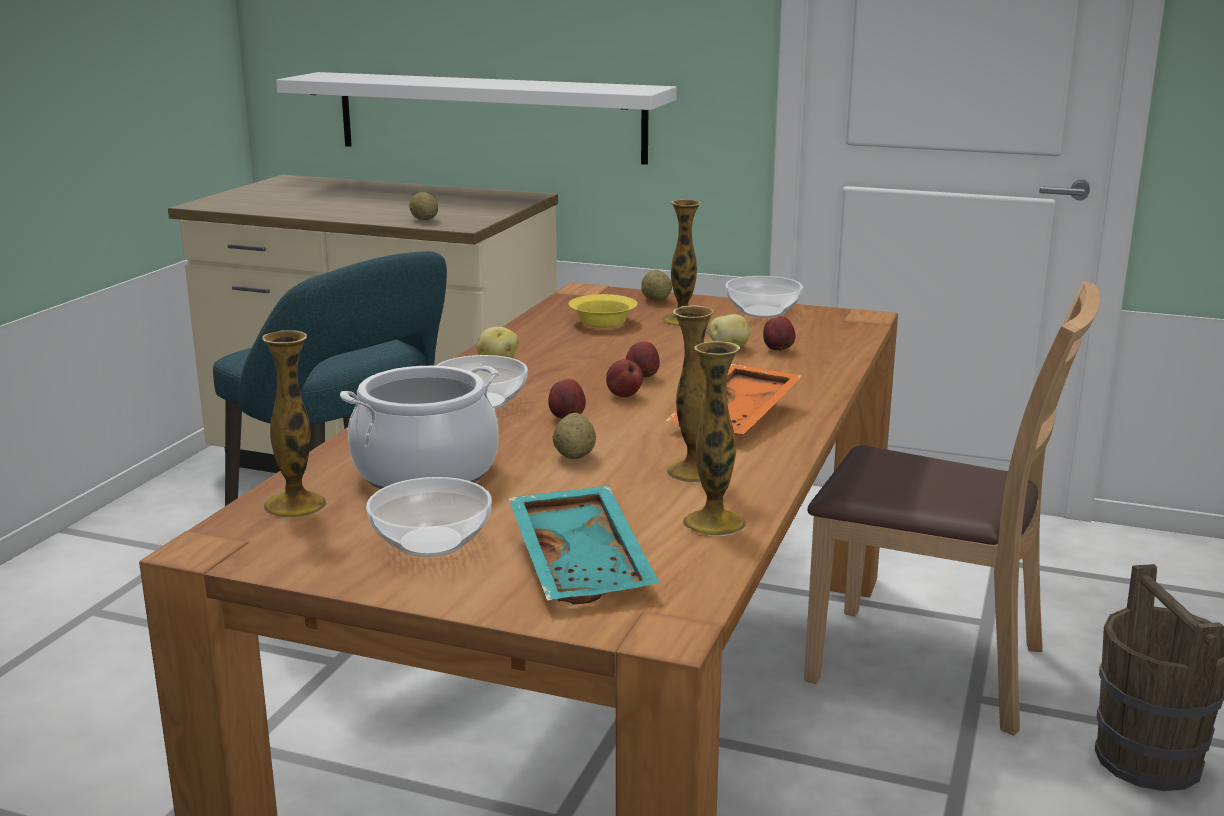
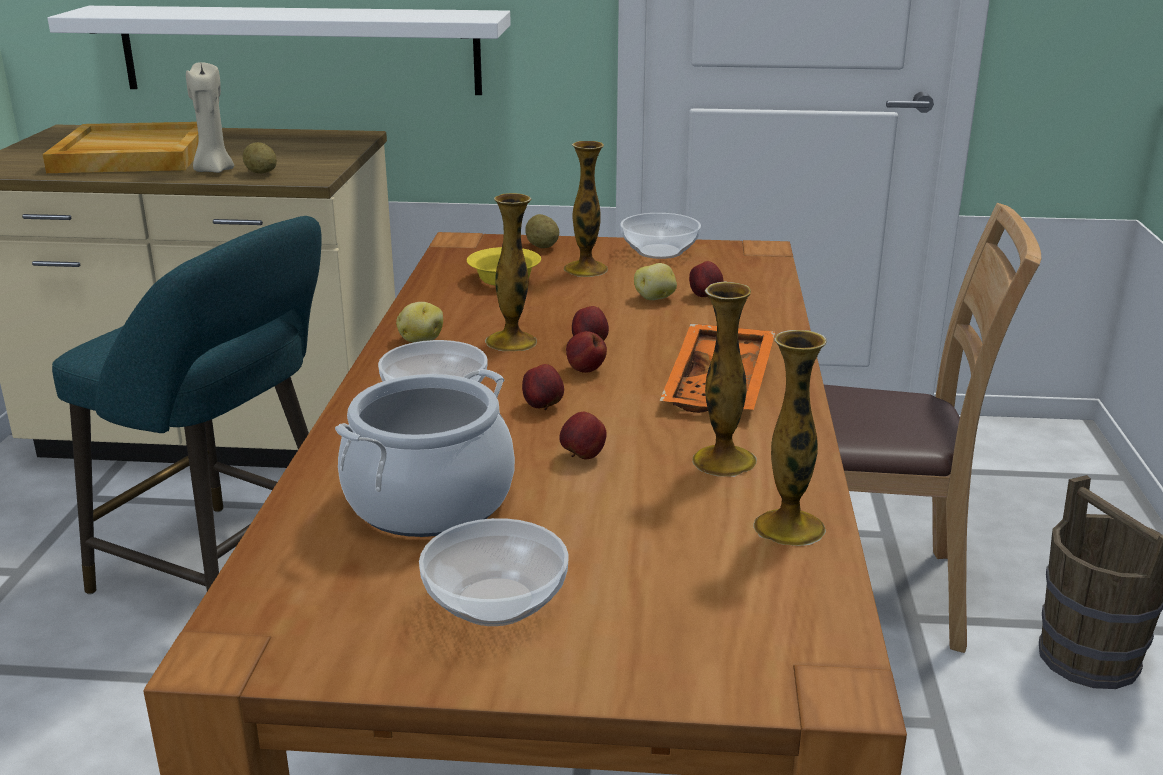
camera: 15 degrees left, 5 degrees up
(295, 505) = (299, 571): vase -> vase (511, 342)
(327, 200) = (131, 155): none -> beige tray
(386, 215) = (213, 170): none -> beige candle
(574, 456) = (583, 456): potato -> apple
(584, 564) = (688, 606): turquoise tray -> none

